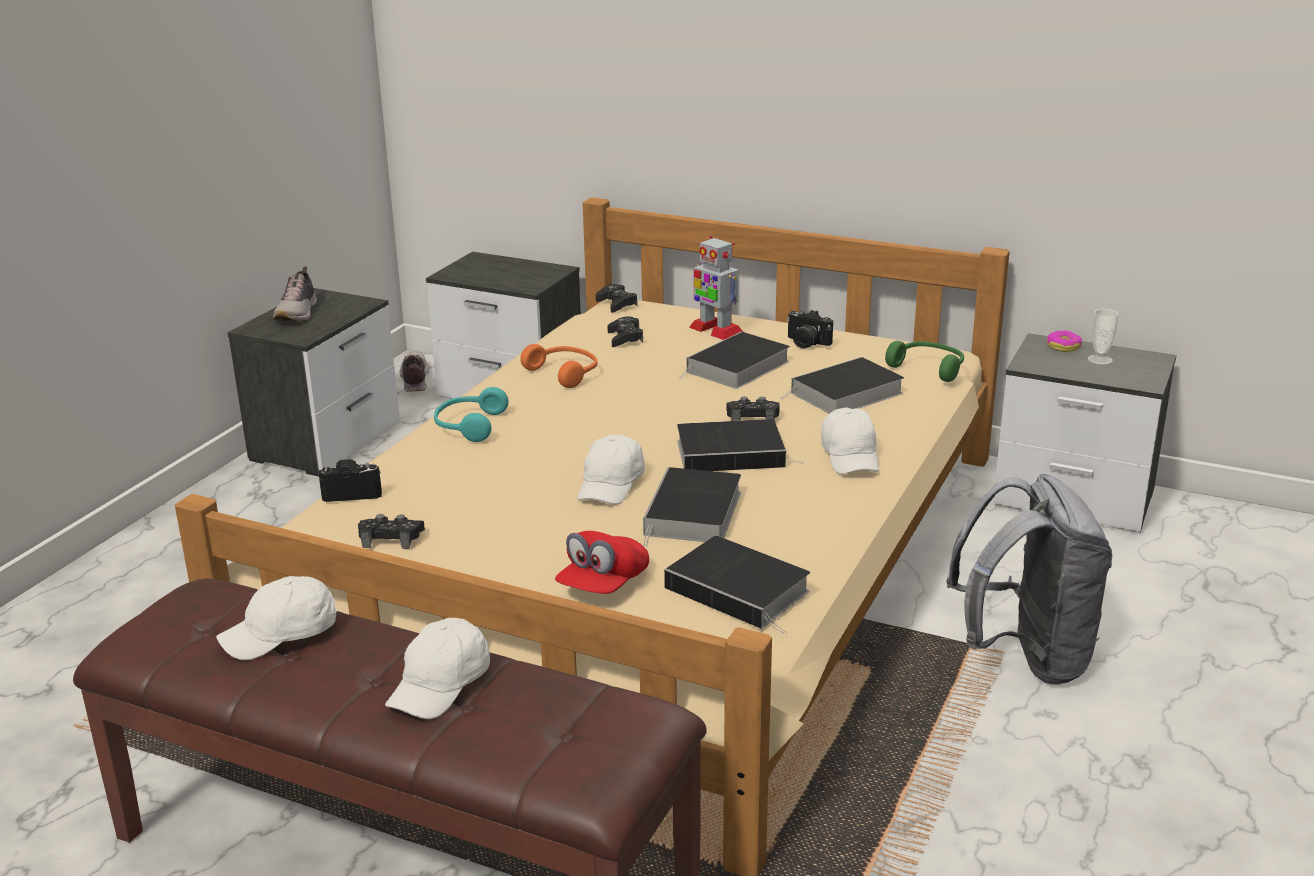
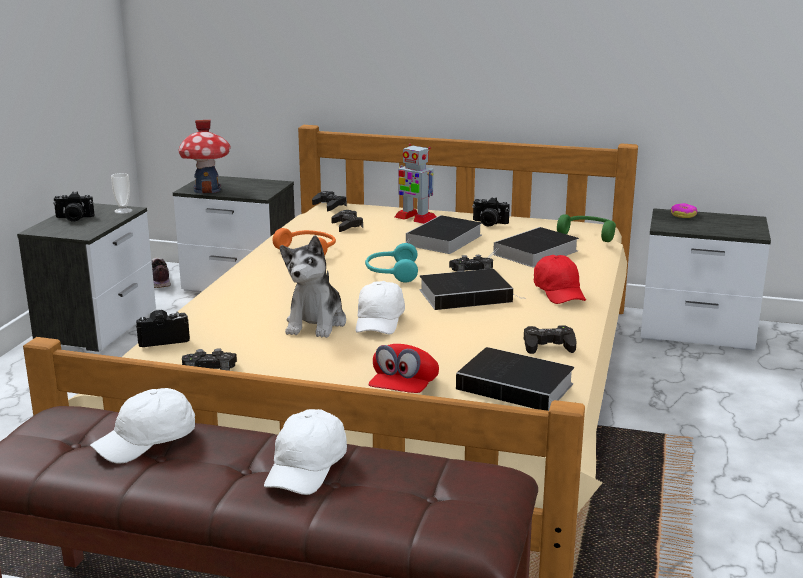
camera: 10 degrees left, 5 degrees down
(298, 313) = (74, 218): shoe -> camera
(468, 426) = (244, 288): turquoise headphones -> turquoise headphones (391, 273)
(469, 276) = (207, 189): none -> toy house
(535, 482) = (316, 323): none -> plush toy
(693, 515) = (455, 337): book -> none
(802, 535) = (548, 346): none -> black game controller
(850, 456) = (559, 292): white cap -> red cap
(1025, 657) = (708, 440): grey backpack -> none
(1100, 360) = (714, 221): cup -> cup (123, 211)

